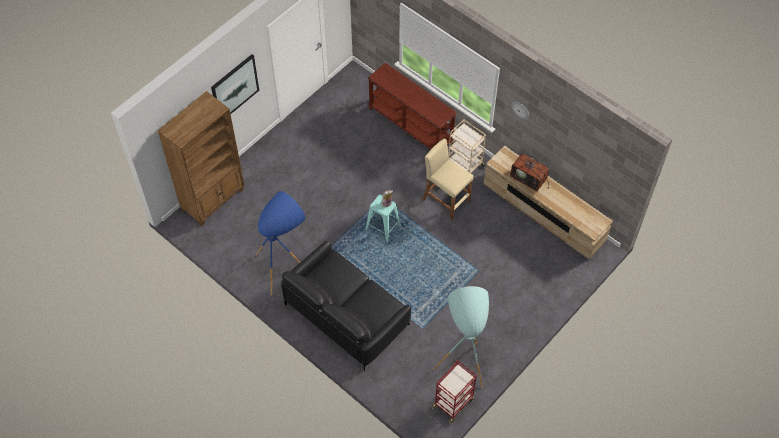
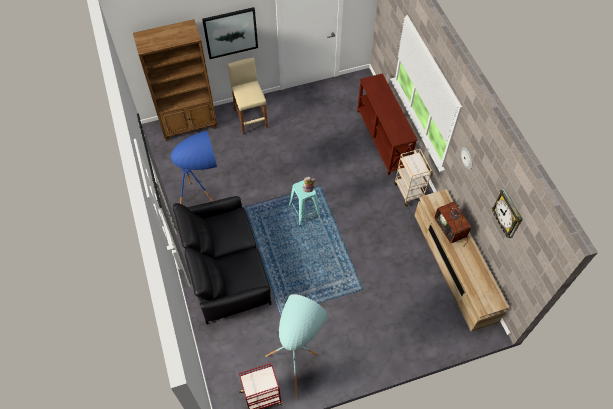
camera: 30 degrees right, 0 degrees up
(446, 200) = (372, 214): beige stool -> beige stool (250, 118)
(582, 142) = (508, 214): none -> wall clock

